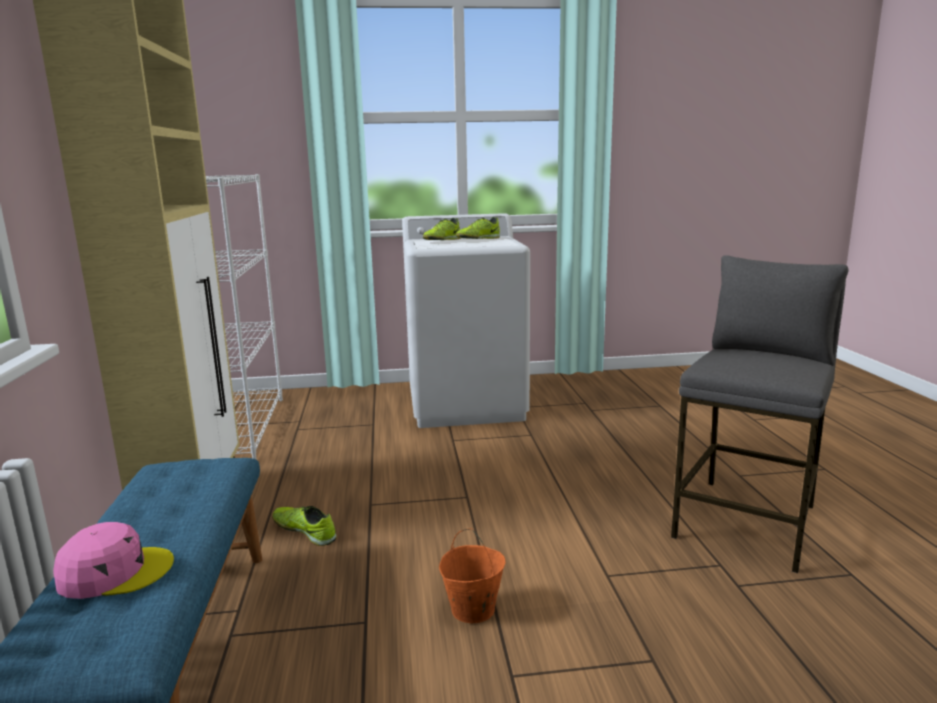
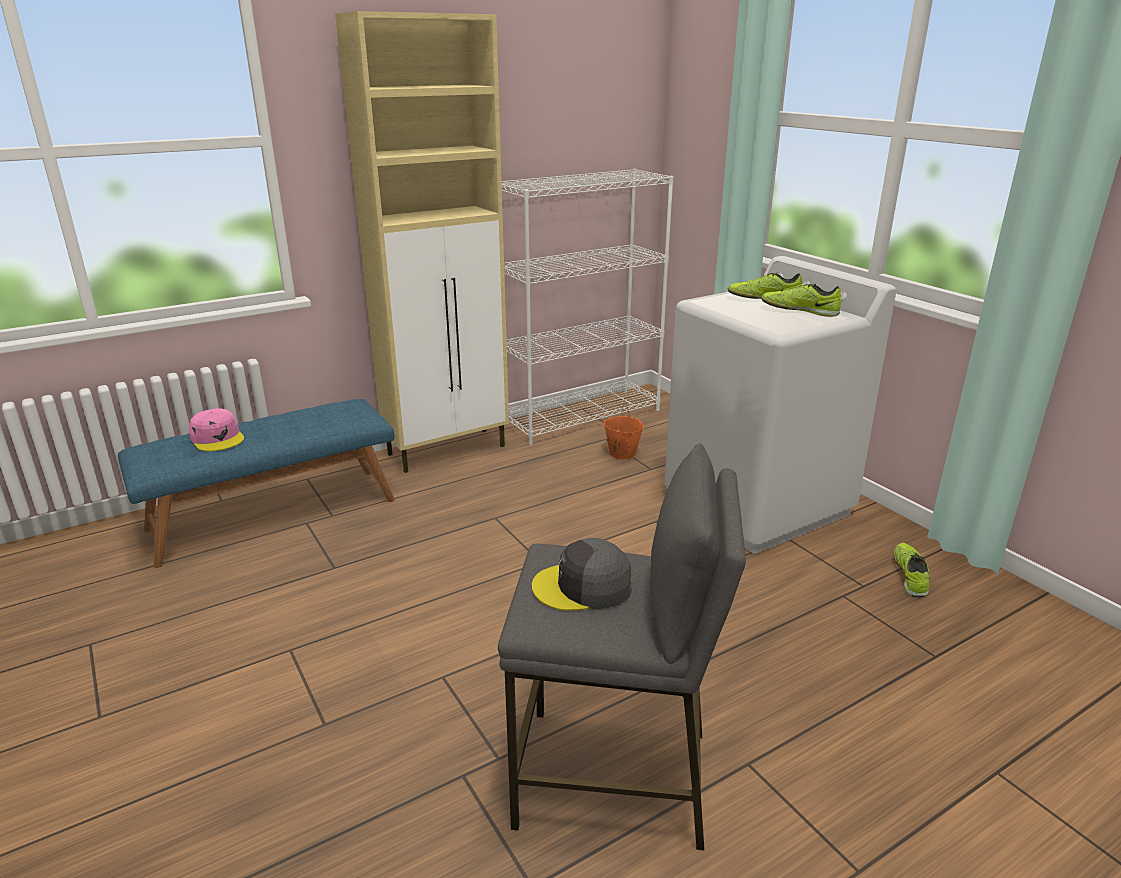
camera: 65 degrees right, 10 degrees up
(305, 531) = (437, 504): shoe -> shoe (910, 575)
(472, 610) = (363, 611): orange bucket -> orange bucket (622, 453)
(758, 363) = (583, 587): none -> grey cap

